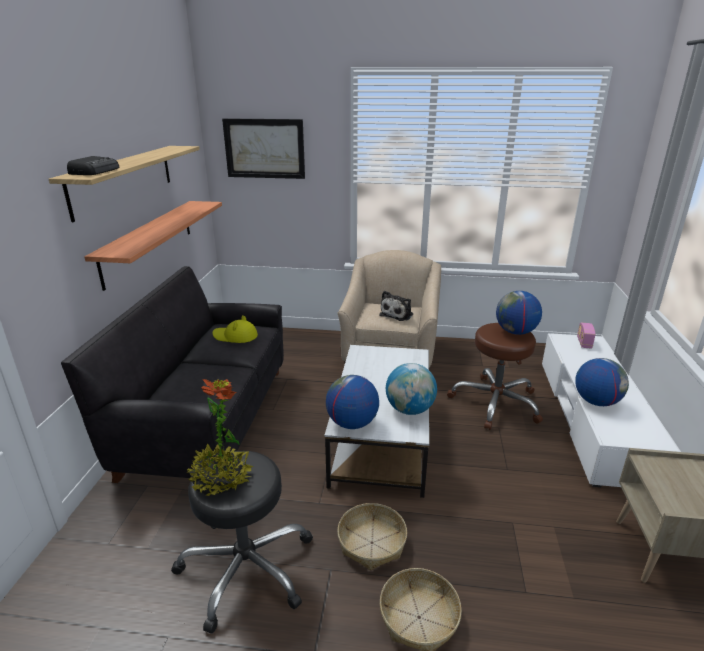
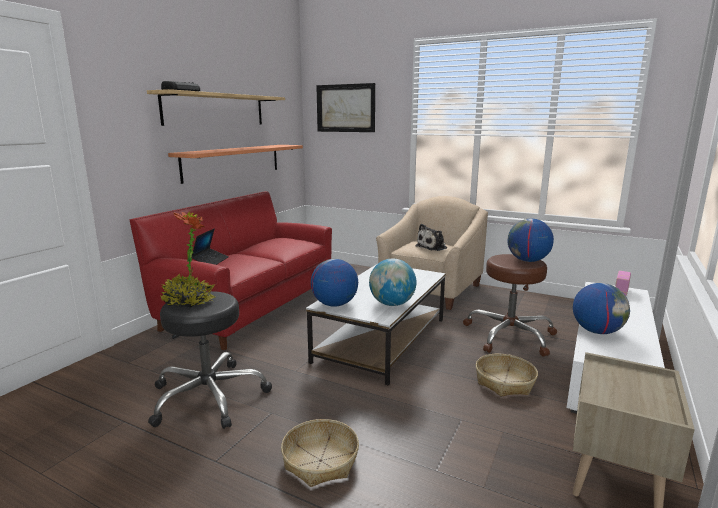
camera: 20 degrees right, 10 degrees down
(171, 387) = (210, 261): none -> laptop
(208, 419) = (250, 308): black sofa -> red sofa
(235, 336) = (283, 243): yellow hat -> none
(372, 542) = (319, 404): basket -> basket (505, 382)

